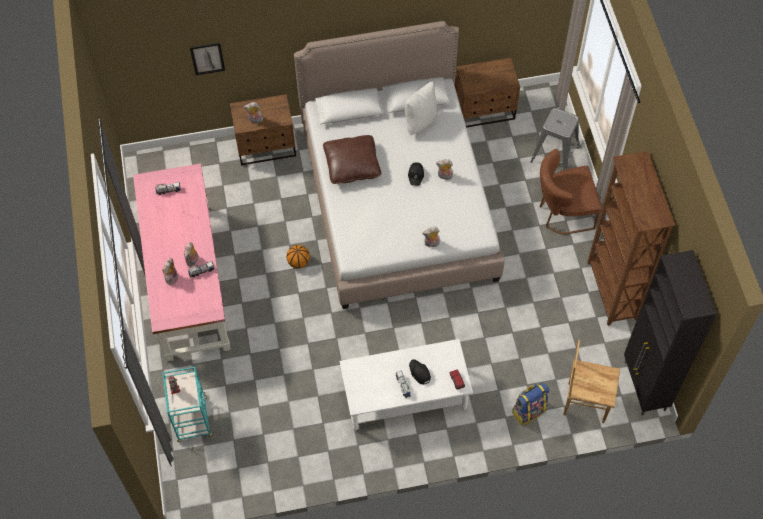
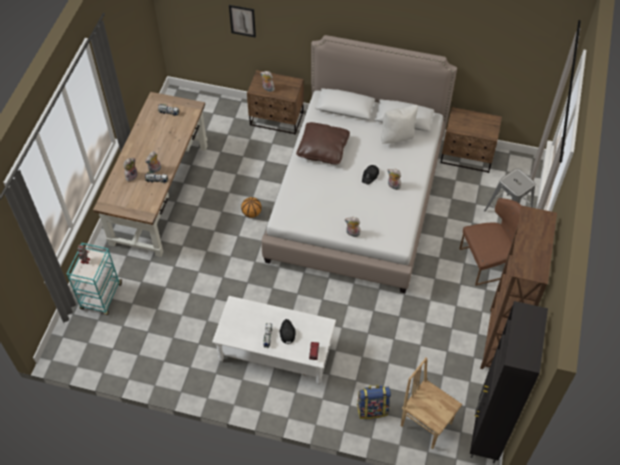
camera: 25 degrees right, 5 degrees down
(187, 281) = (160, 193): pink desk -> brown desk
(562, 213) = (490, 261): brown chair -> brown chair turned 150 degrees clockwise

